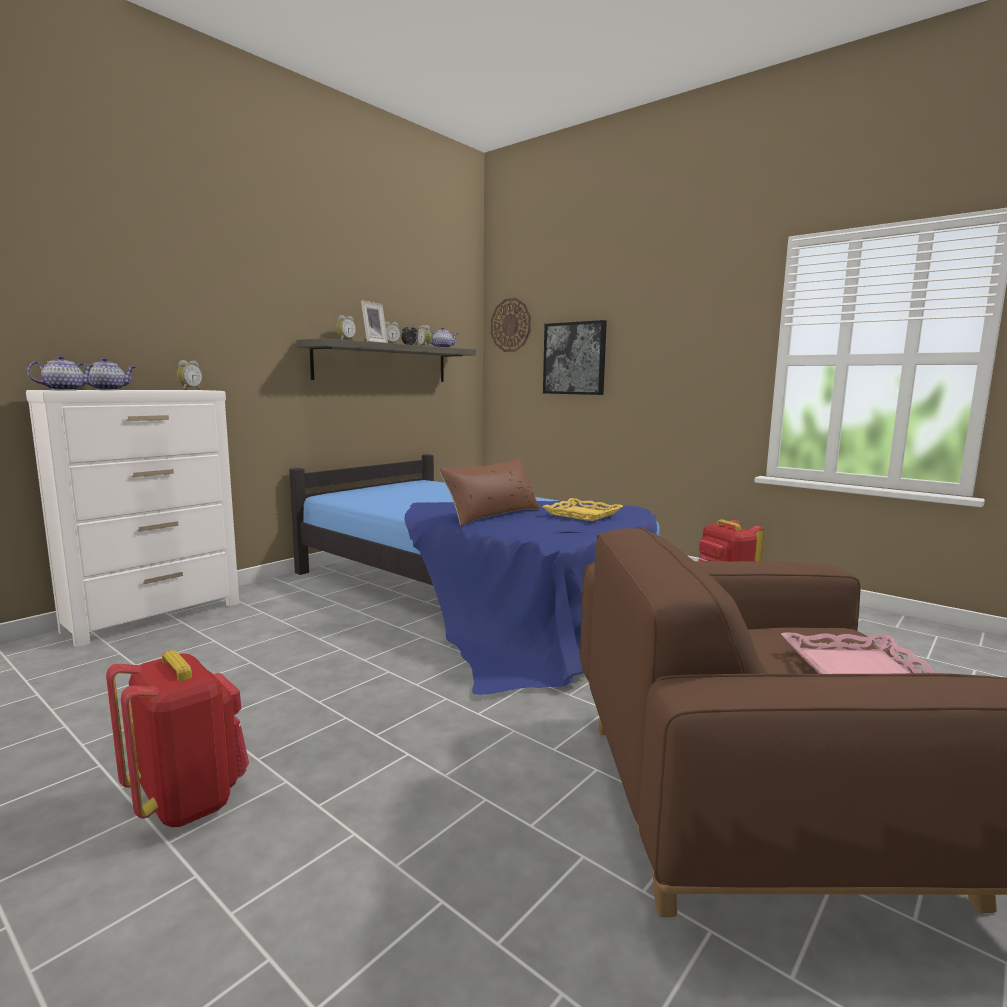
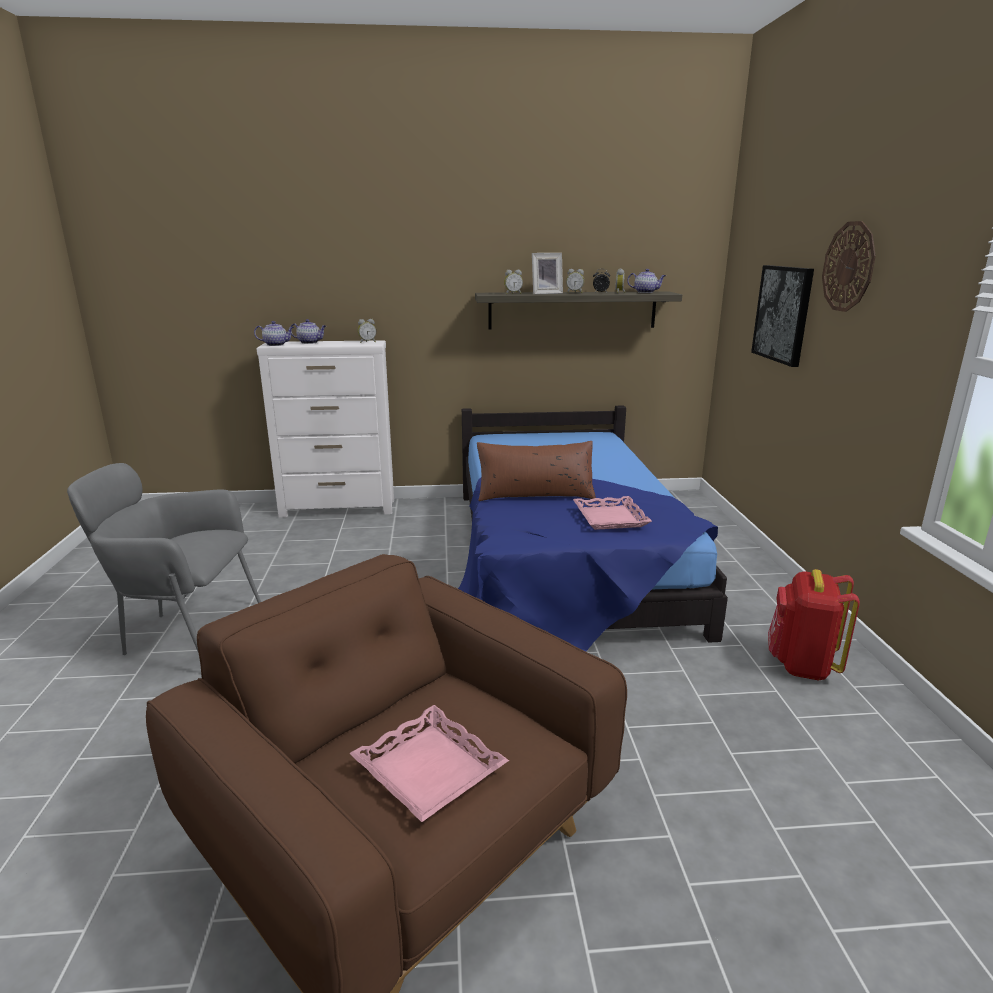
camera: 45 degrees right, 10 degrees up
(188, 801) = (184, 635): red backpack -> grey armchair
(511, 325) = (743, 261): wall clock -> wall clock (848, 267)
(583, 514) = (611, 518): yellow tray -> pink tray

